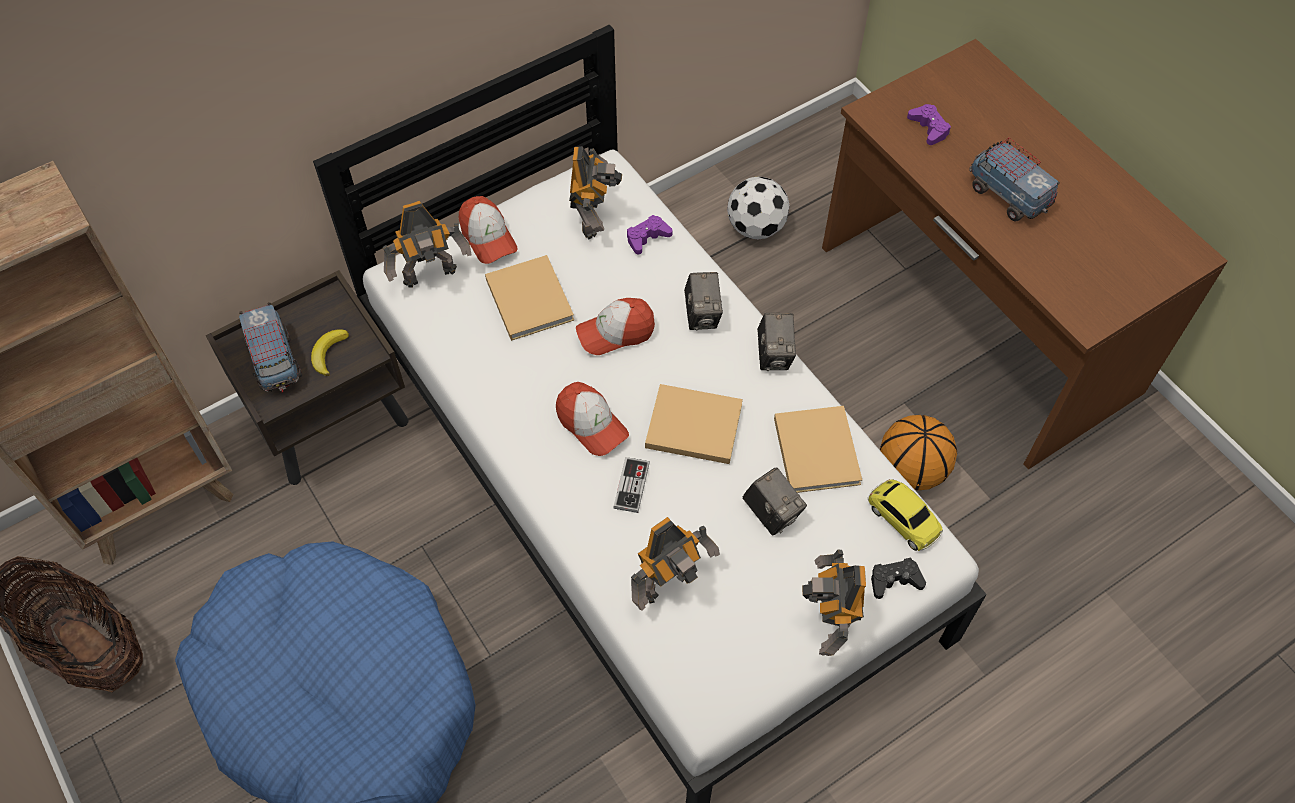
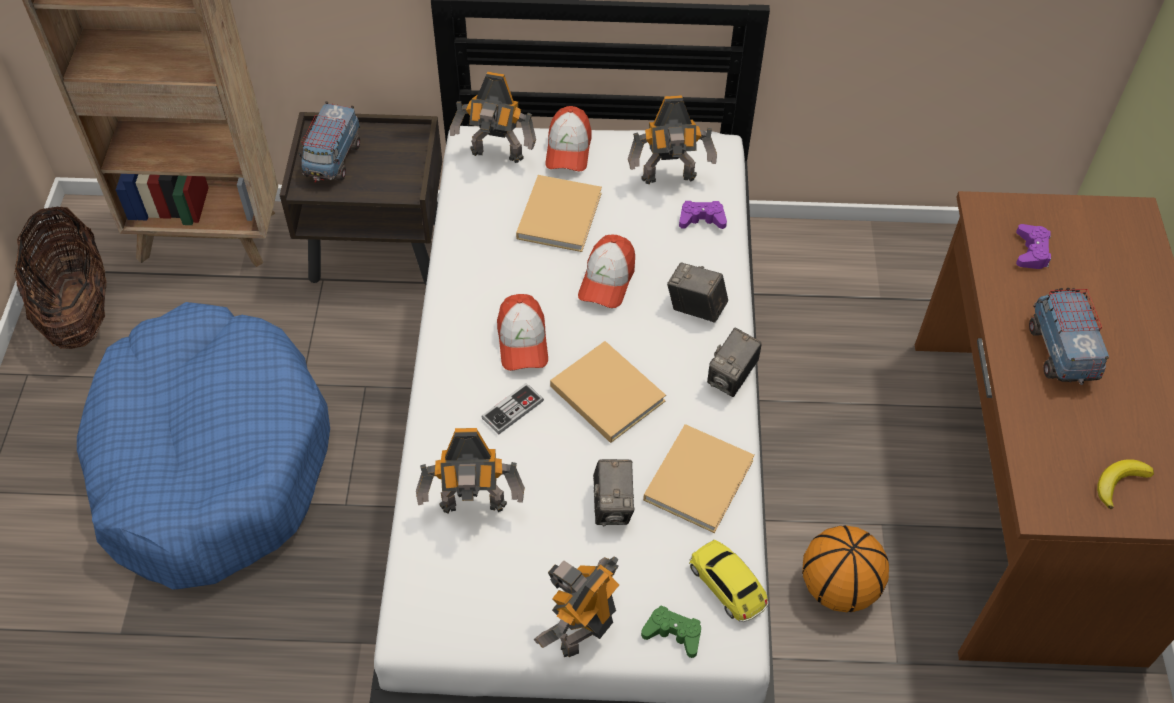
camera: 35 degrees right, 5 degrees down
(328, 353) = (377, 175): banana -> banana (1119, 483)
(594, 218) = (670, 179): toy robot -> toy robot turned 45 degrees clockwise
(616, 332) = (607, 280): cap -> cap turned 90 degrees counterclockwise
(702, 315) = (696, 308): camera -> camera turned 90 degrees clockwise
(756, 227) = (866, 293): football -> none
(894, 580) = (673, 634): black game controller -> green game controller
(902, 519) = (727, 586): toy car -> toy car turned 150 degrees clockwise

